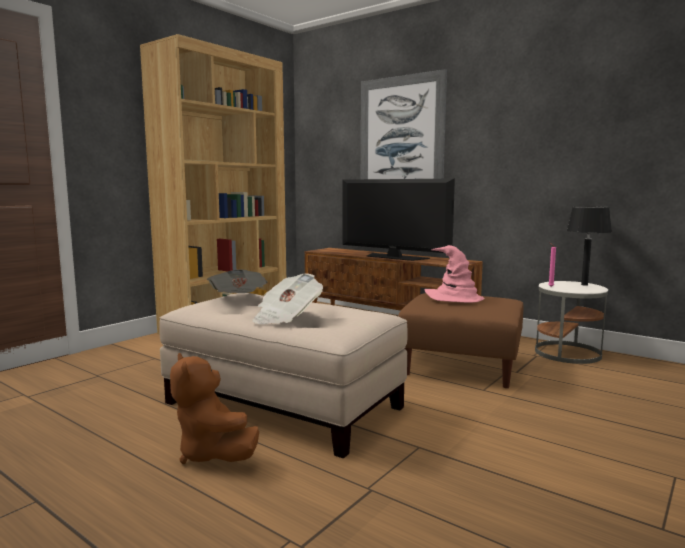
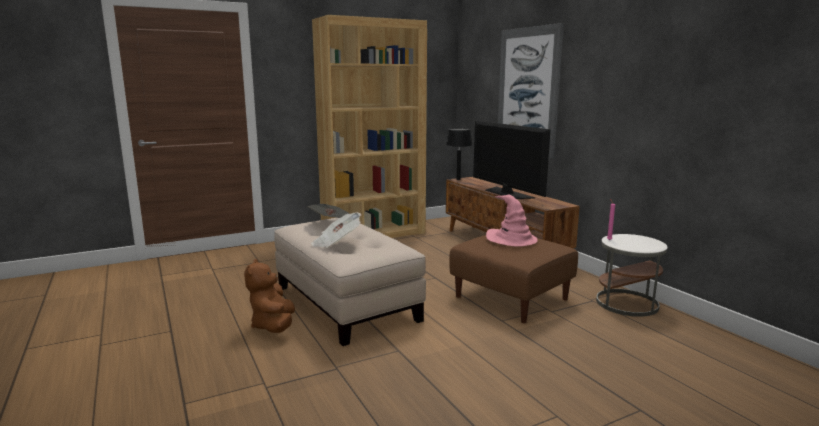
camera: 25 degrees right, 5 degrees up
(584, 285) = (648, 242): black table lamp -> black table lamp (458, 179)

